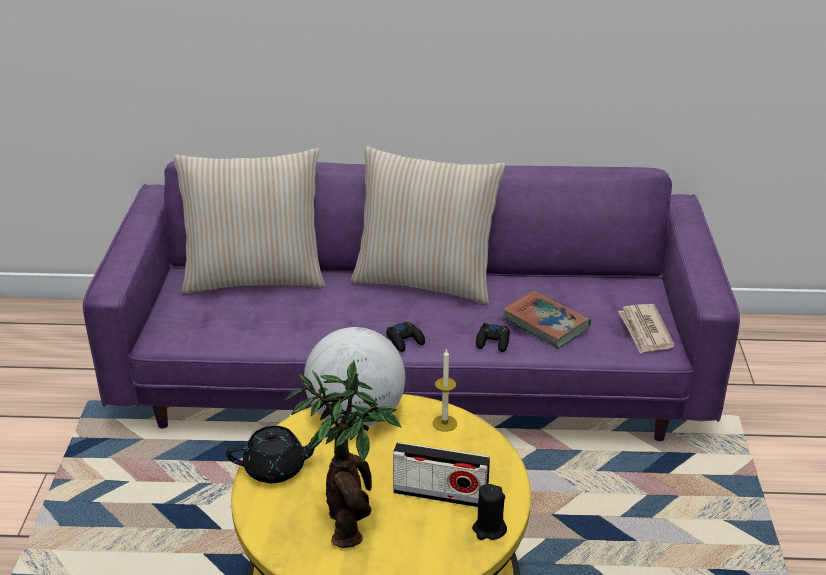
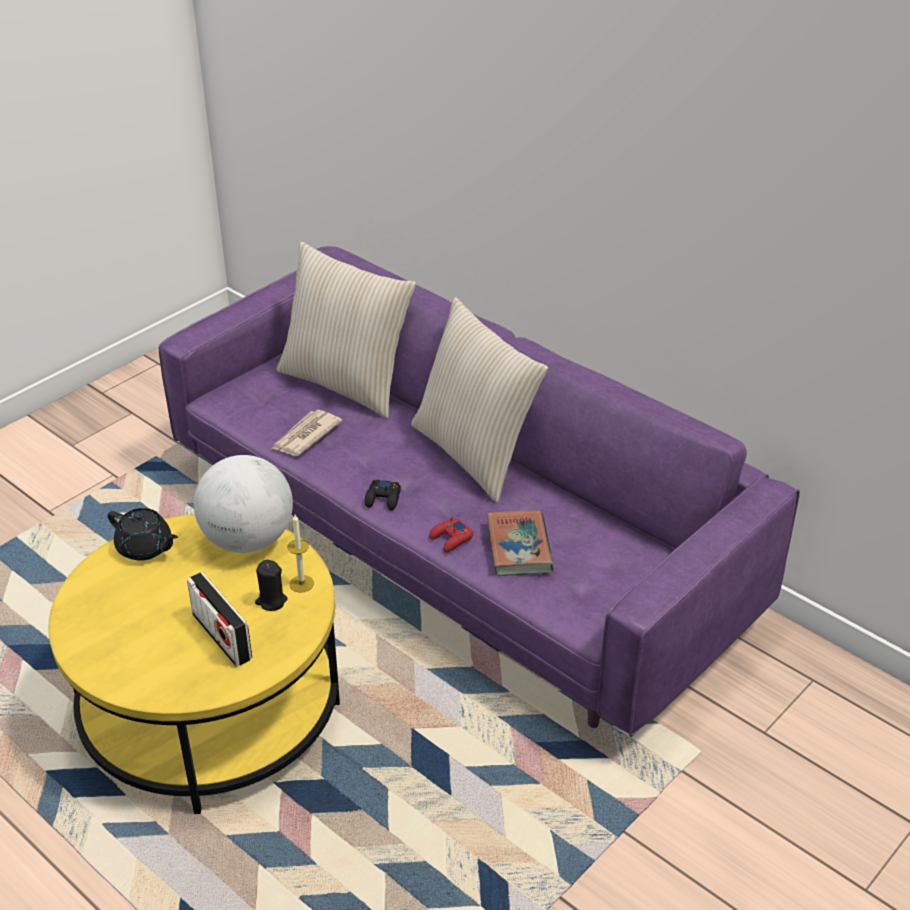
camera: 40 degrees right, 5 degrees up
(350, 522) = (138, 617): potted plant -> none
(489, 529) = (217, 684): black candle -> black candle (271, 601)
(493, 341) = (451, 539): black game controller -> red game controller
(645, 331) = (598, 604): newspaper -> newspaper (305, 436)

